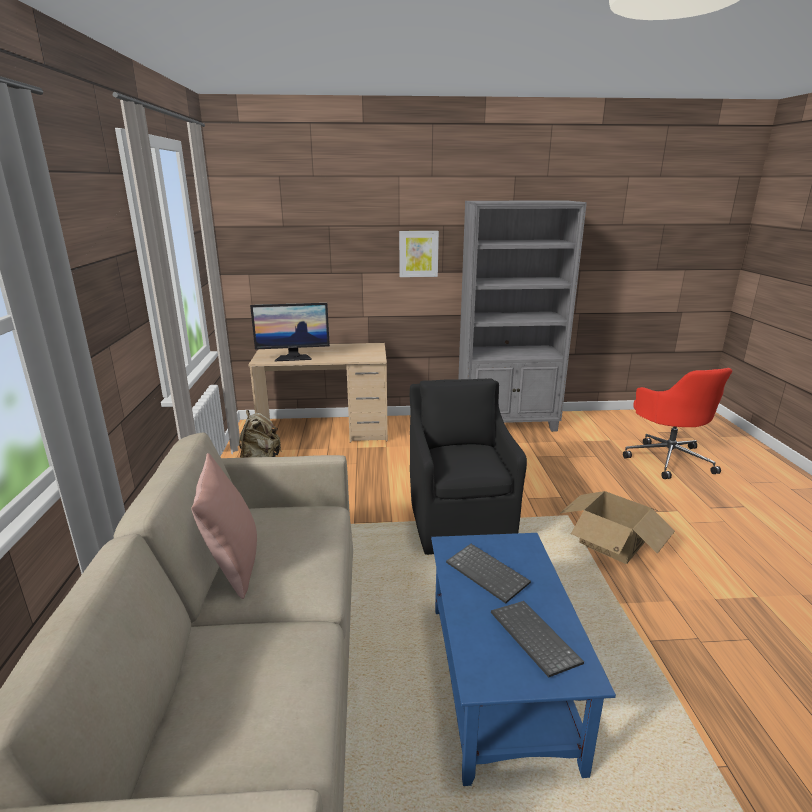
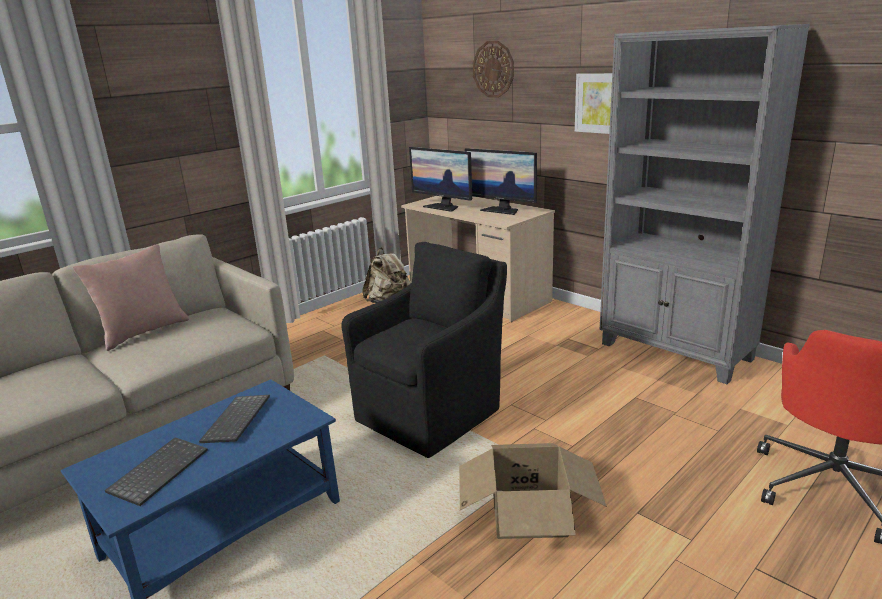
camera: 50 degrees right, 0 degrees up
(308, 227) = (493, 69): none -> wall clock
(348, 350) = (502, 210): none -> monitor

